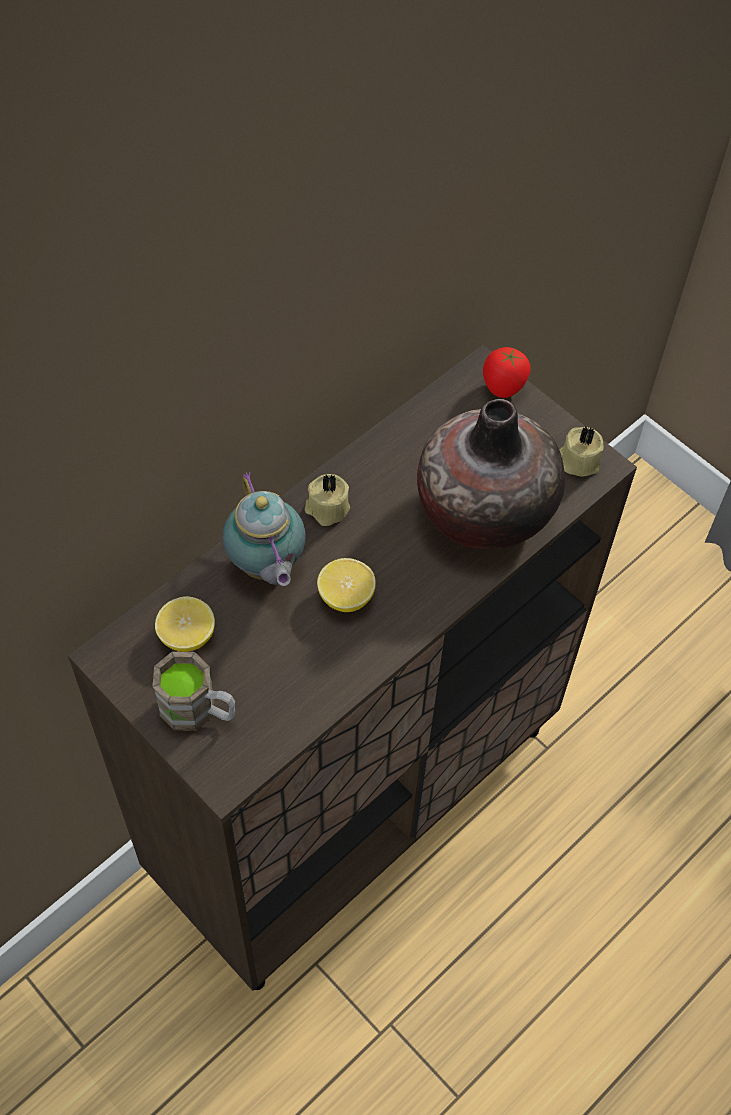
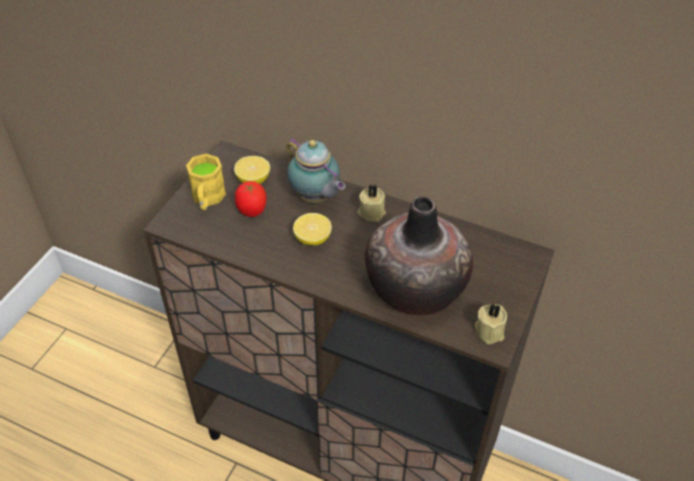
camera: 70 degrees right, 10 degrees down
(199, 710) = (207, 199): brown mug -> yellow mug
(266, 566) = (315, 198): teapot -> teapot turned 90 degrees counterclockwise
(503, 389) = (523, 271): tomato -> tomato (252, 212)

